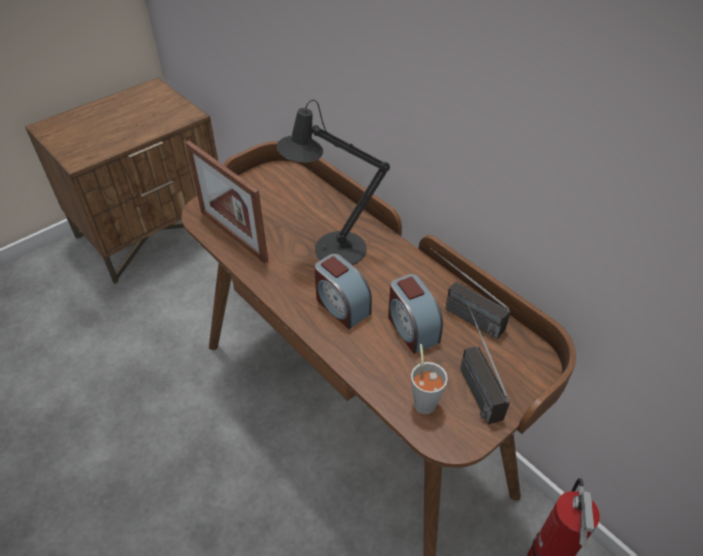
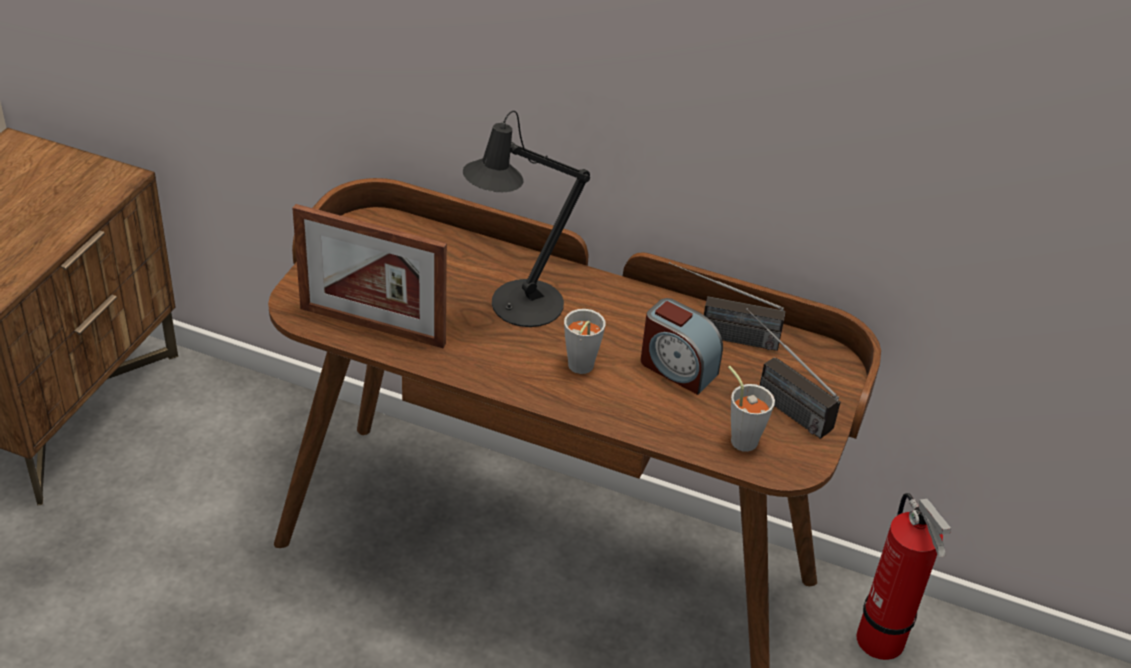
camera: 30 degrees left, 5 degrees down
(341, 306) = (578, 369): alarm clock -> grey cup

